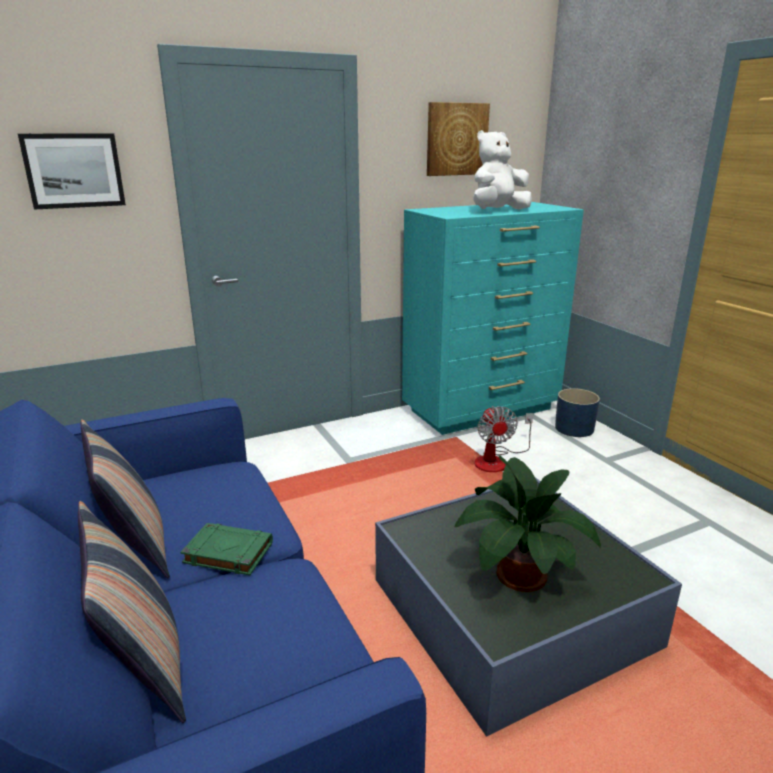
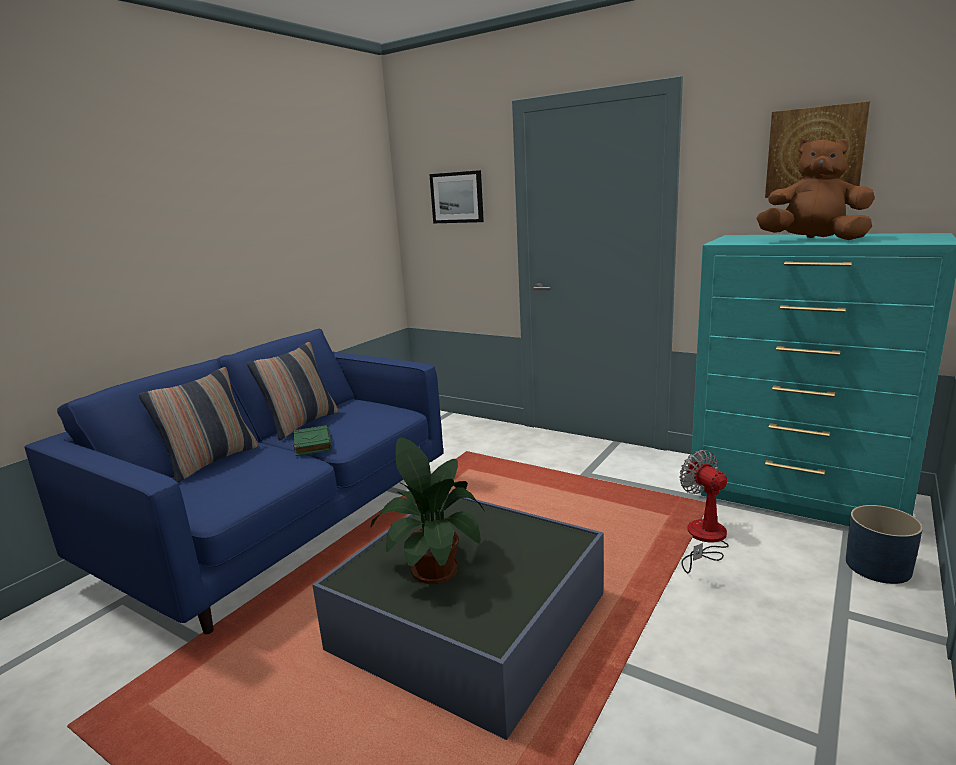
camera: 60 degrees right, 5 degrees down
(497, 461) = (704, 539): fan -> fan turned 105 degrees clockwise
(498, 211) = (812, 240): white plush toy -> brown plush toy

